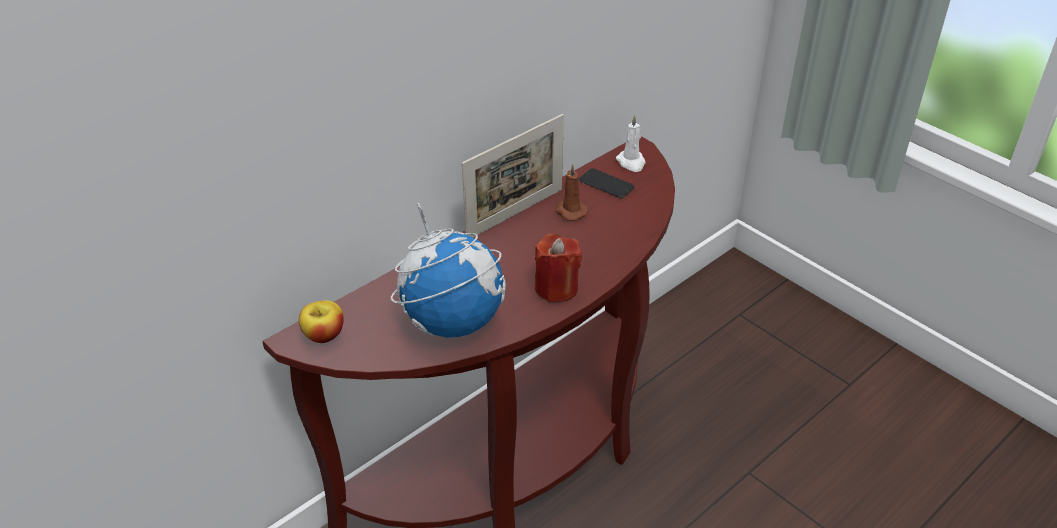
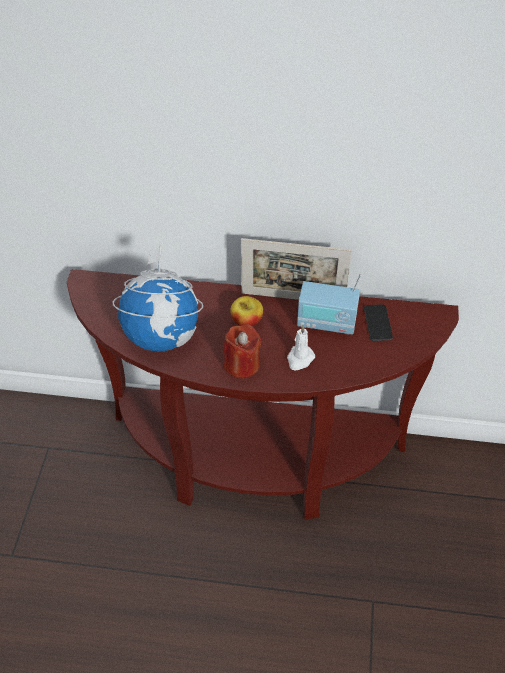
camera: 50 degrees right, 10 degrees up
(324, 335) = (98, 289): apple -> apple (246, 321)
(570, 211) = (326, 323): brown candle -> radio
(631, 163) = (418, 321): white candle -> white candle (299, 359)

